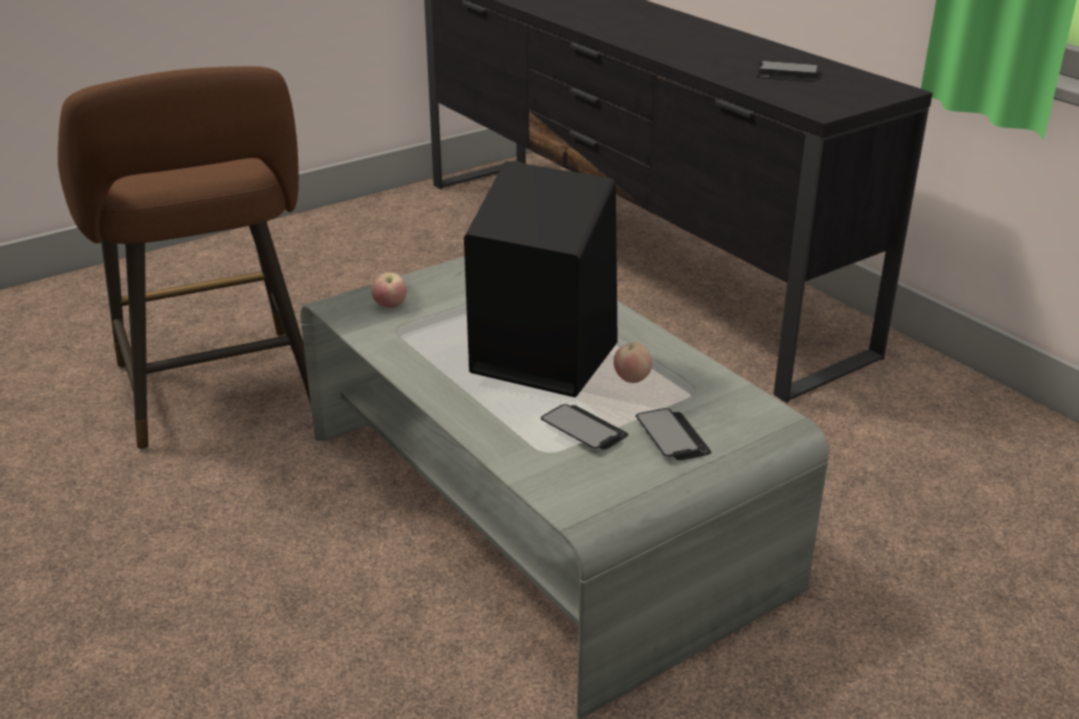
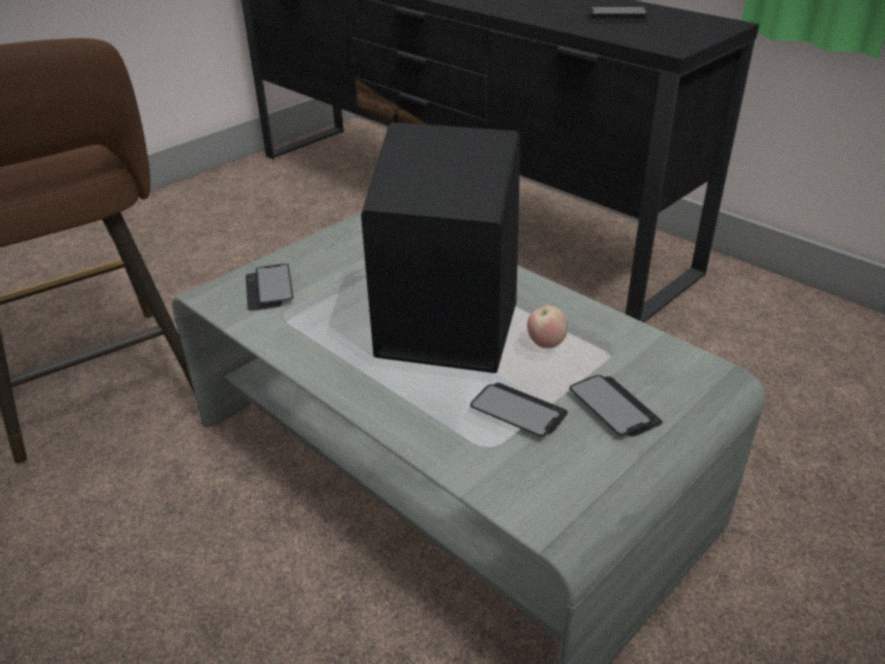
camera: 10 degrees left, 5 degrees up
(390, 306) = (269, 289): apple -> phone

